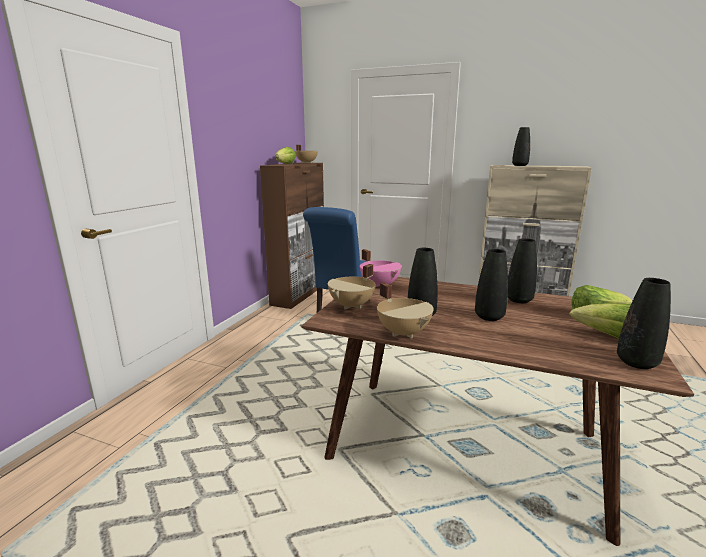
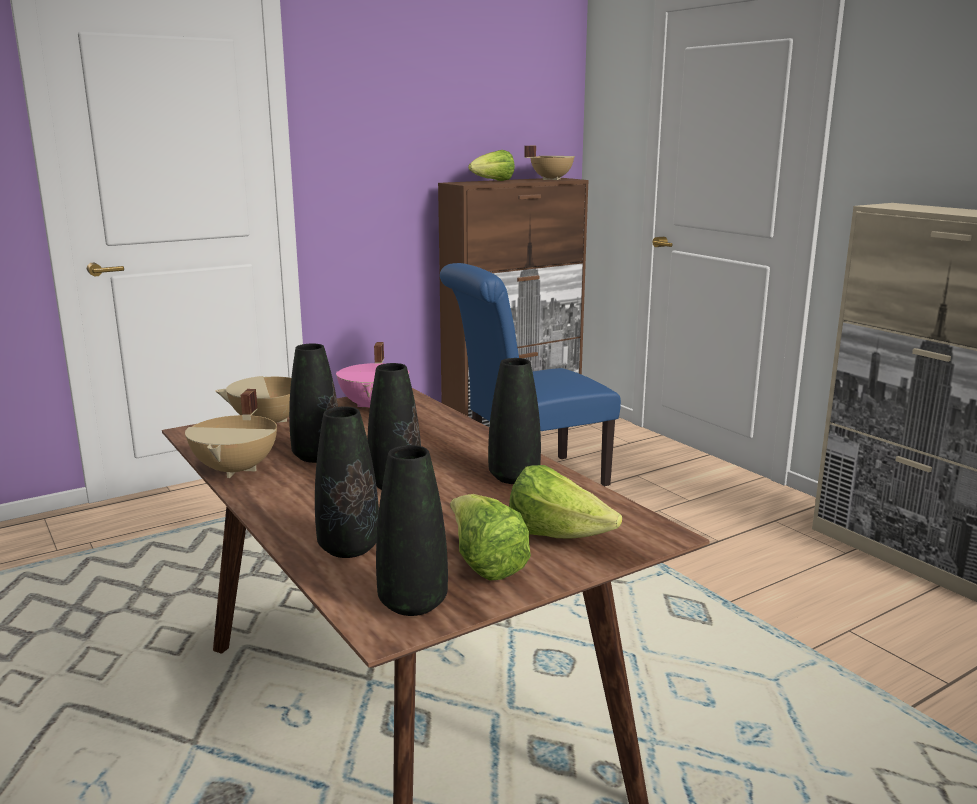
camera: 35 degrees right, 0 degrees up
(520, 165) = (926, 209): black vase -> black vase (349, 548)

